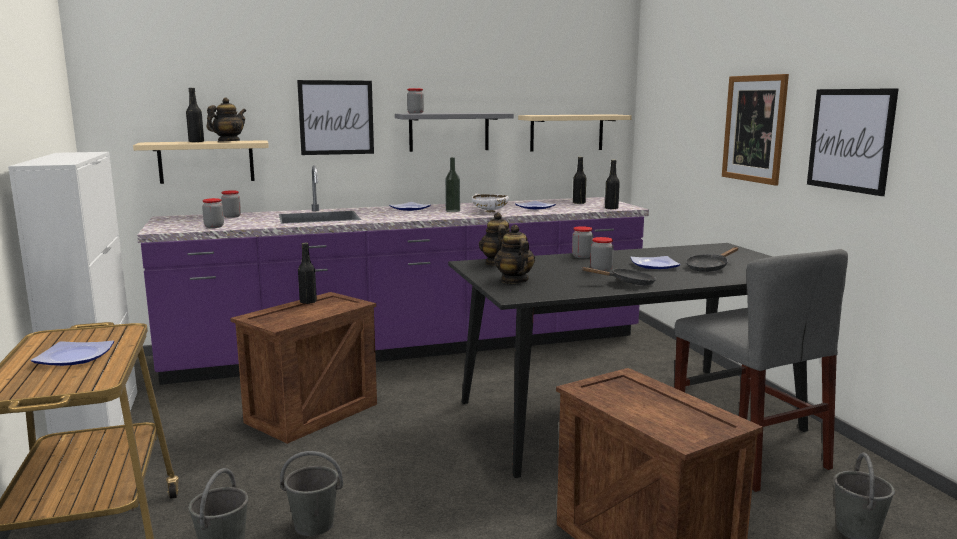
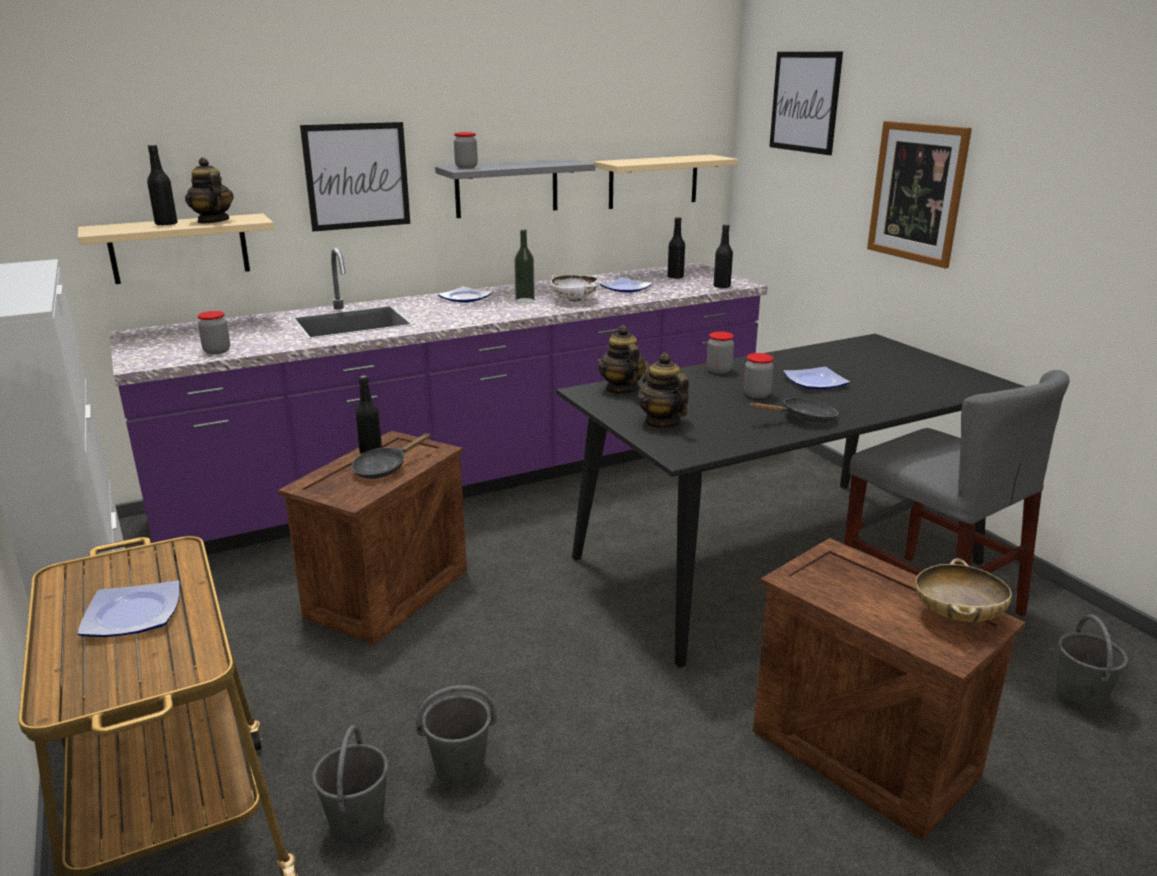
camera: 10 degrees left, 10 degrees up
(228, 141) = (213, 221): teapot -> teapot turned 60 degrees counterclockwise
(232, 216) = (228, 327): jar -> none
(705, 418) = (957, 615): none -> beige bowl
(709, 268) = (881, 383): black frying pan -> black frying pan (384, 468)
(850, 140) = (1056, 223): picture -> picture (805, 102)

